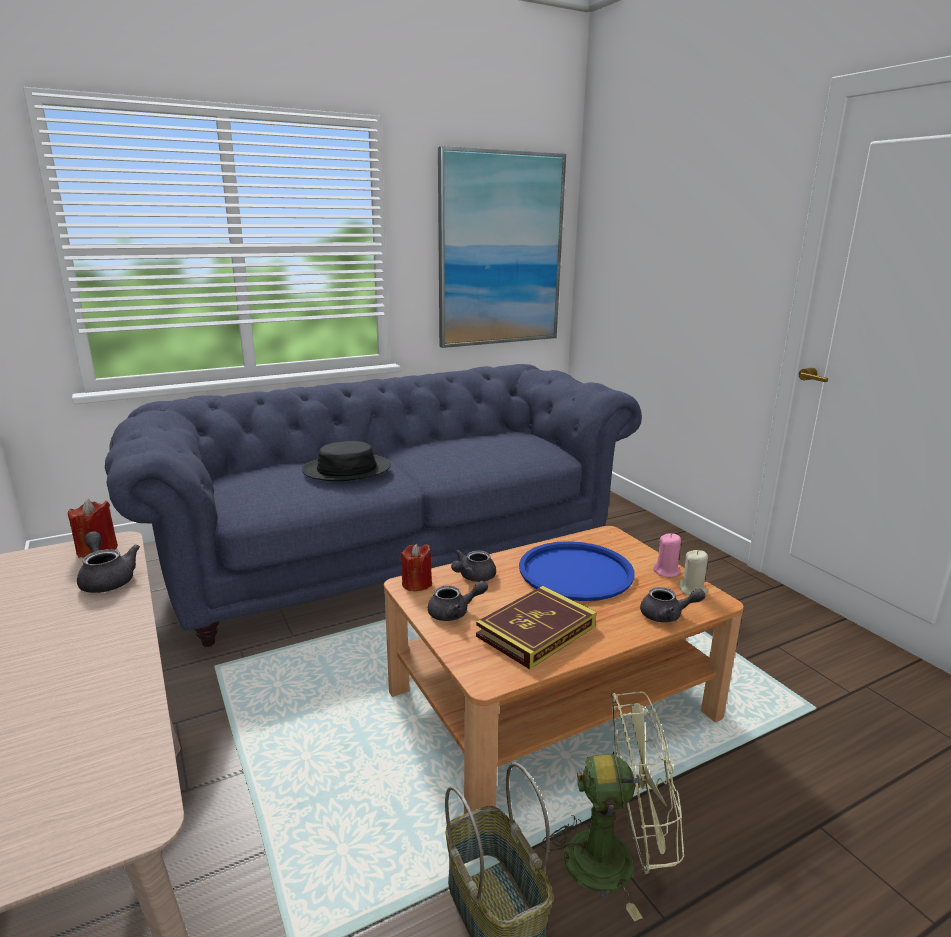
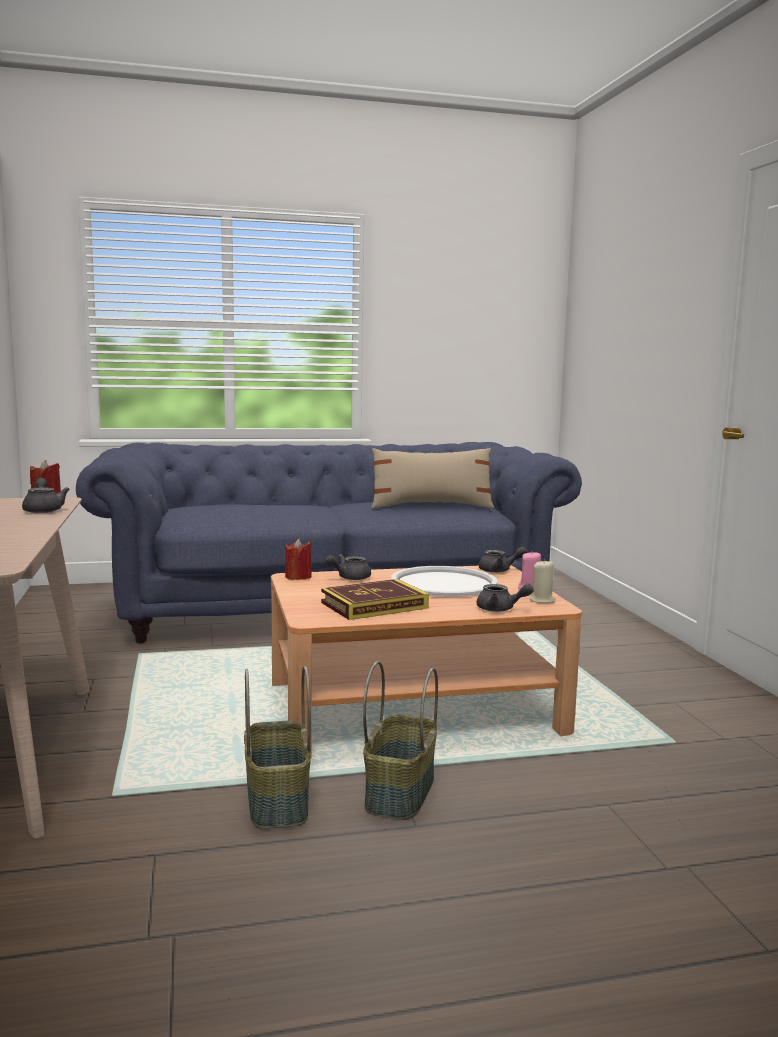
camera: 15 degrees right, 10 degrees down
(347, 469) = (284, 507): black hat -> none
(454, 613) = (315, 591): grey teapot -> grey teapot (499, 570)
(493, 448) = (431, 506): none -> beige pillow
(500, 250) = (480, 336): picture -> none
(575, 572) = (443, 583): blue tray -> white tray
(615, 859) = (398, 792): green fan -> basket

